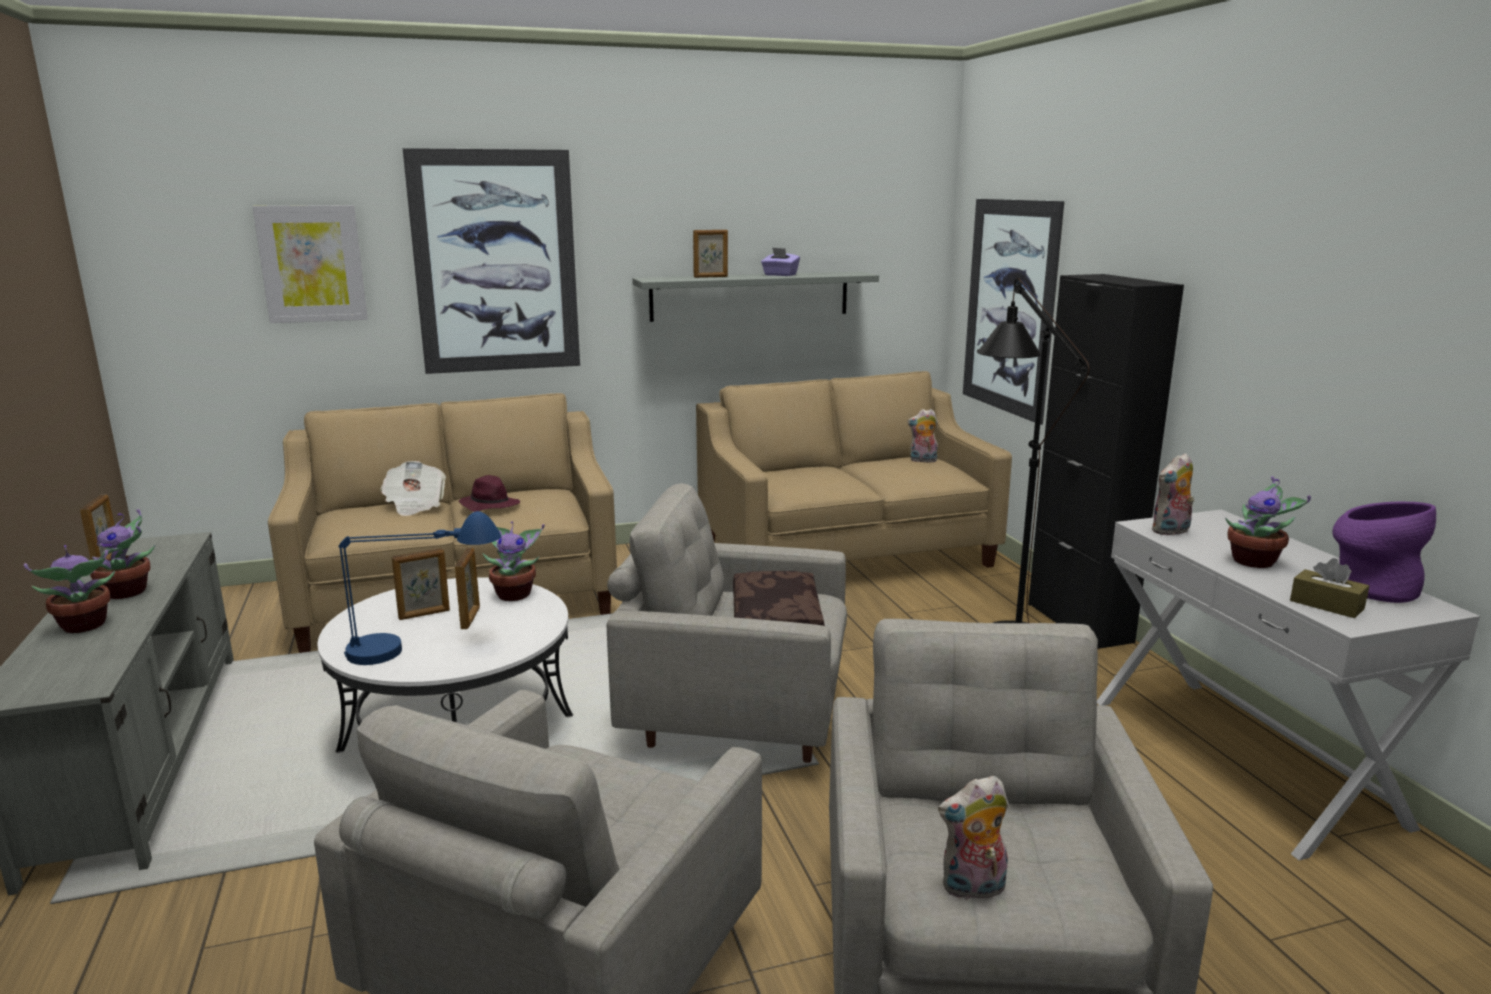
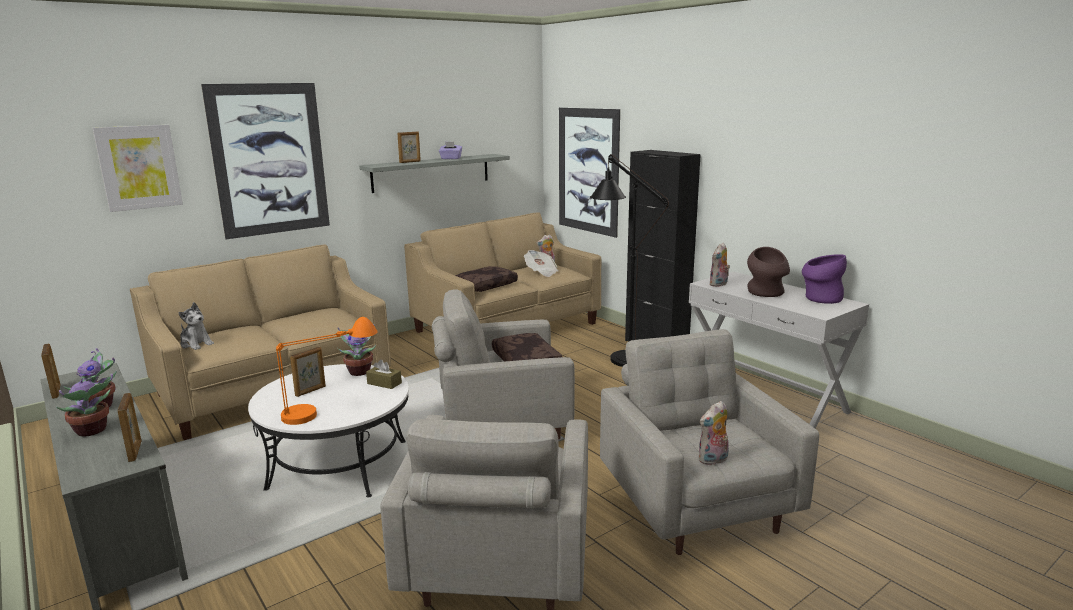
camera: 20 degrees left, 0 degrees up
(342, 519) = (196, 344): none -> plush toy
(415, 505) = (243, 329): newspaper -> newspaper (541, 272)
(423, 649) = (330, 409): blue table lamp -> orange table lamp
(470, 618) = (344, 388): picture frame -> picture frame (135, 451)
(489, 505) = (298, 323): purple hat -> none
(800, 482) = (485, 285): none -> brown pillow
(1256, 562) = (766, 293): potted plant -> brown vase
(1326, 605) = (808, 308): brown tissue box -> brown tissue box (384, 383)

